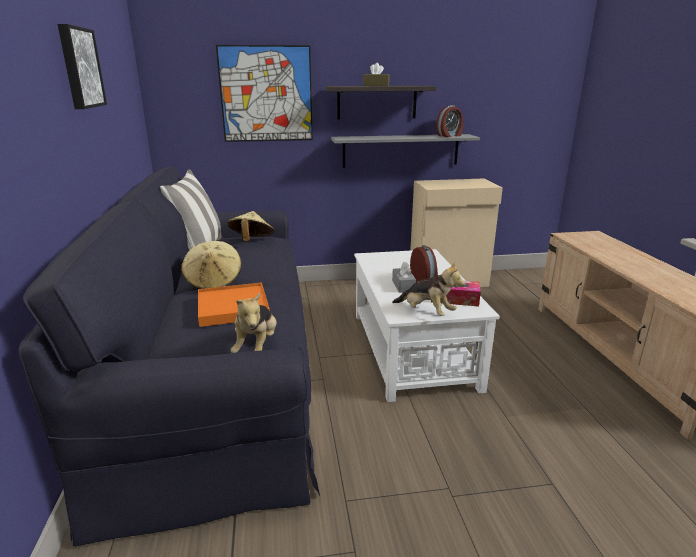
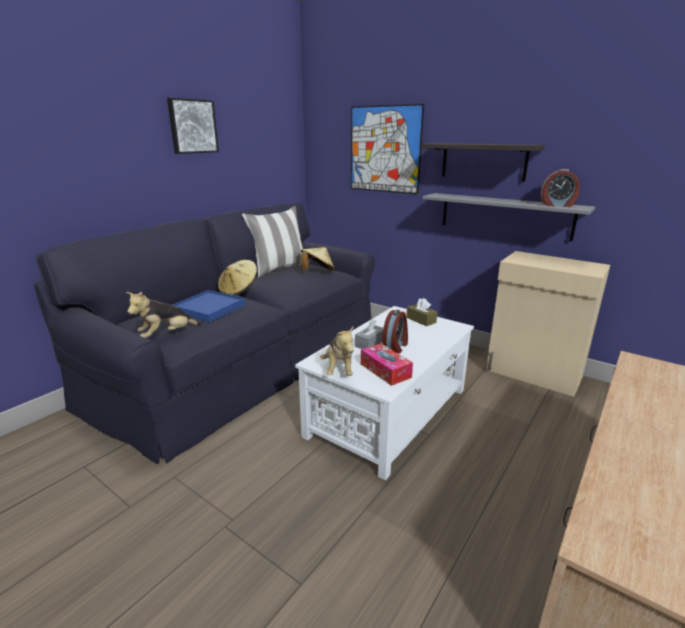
camera: 45 degrees right, 0 degrees up
(232, 307) = (209, 308): orange tray -> blue tray
(376, 85) = (475, 143): brown tissue box -> brown tissue box (421, 320)

